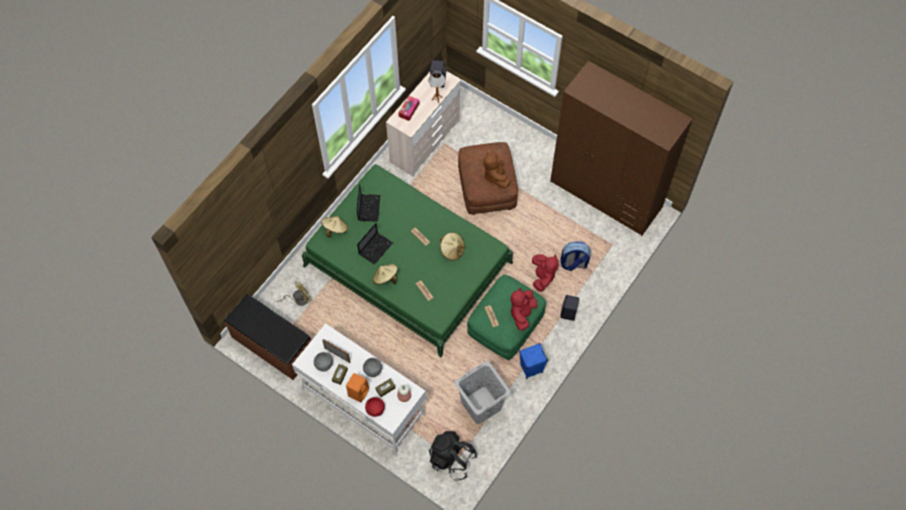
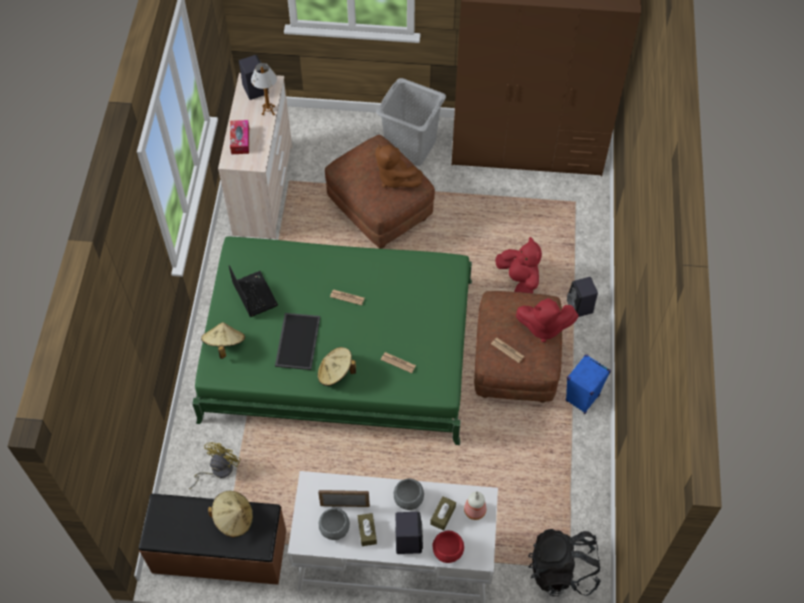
camera: 30 degrees left, 5 degrees down
(358, 391) = (408, 539): orange speaker -> black speaker
(376, 248) = (297, 340): laptop -> tray
(452, 250) = (400, 294): beige hat -> beige hat (233, 519)
(481, 404) = (551, 477): grey laundry basket -> grey laundry basket (410, 146)
(505, 326) = (514, 363): green ottoman -> brown ottoman
(522, 313) = (543, 327): red plush toy -> red plush toy turned 75 degrees counterclockwise
(573, 263) = (545, 246): backpack -> none

